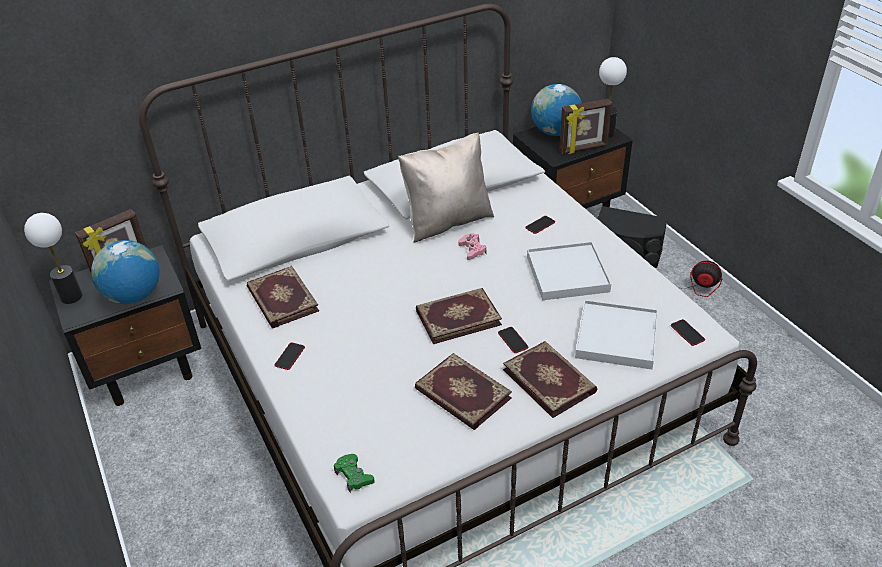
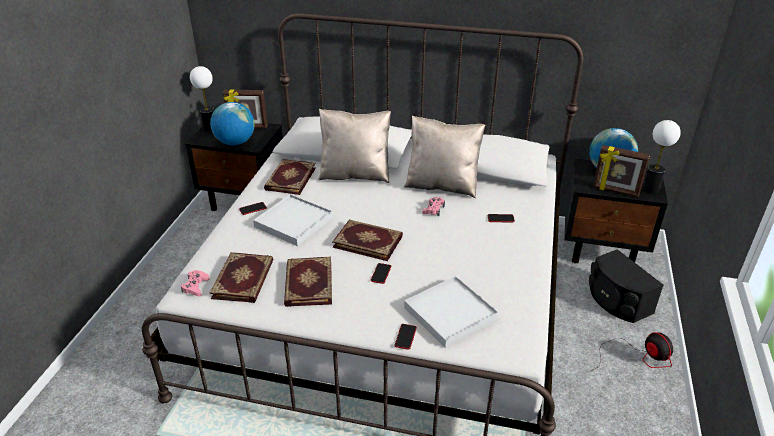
camera: 40 degrees right, 5 degrees down
(346, 256) = (355, 174): none -> beige pillow
(354, 476) = (195, 286): green game controller -> pink game controller
(550, 380) = (369, 310): book -> book (244, 279)
(567, 274) = (475, 257): white tray -> white tray (293, 222)
(687, 333) = (506, 343): phone -> phone (405, 337)

